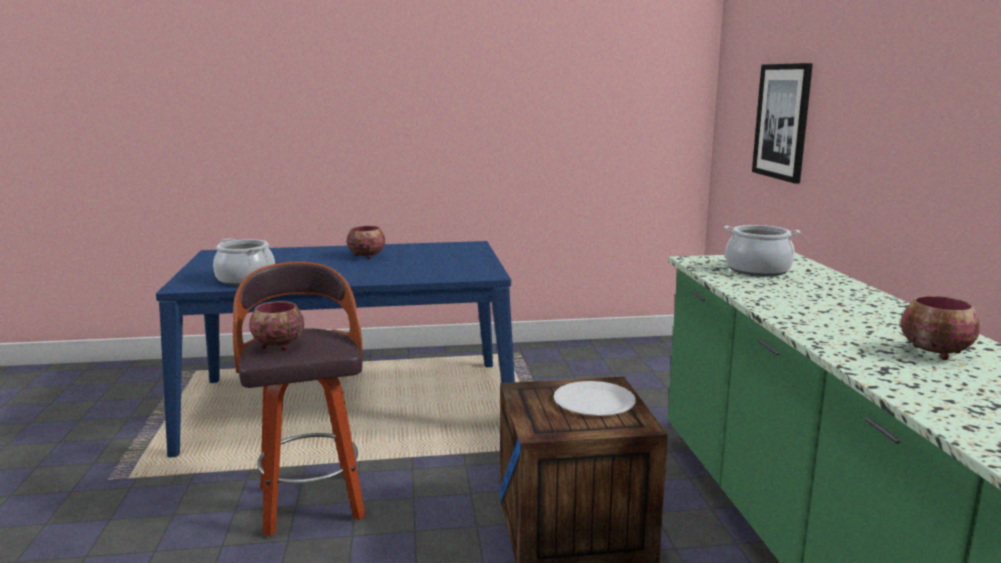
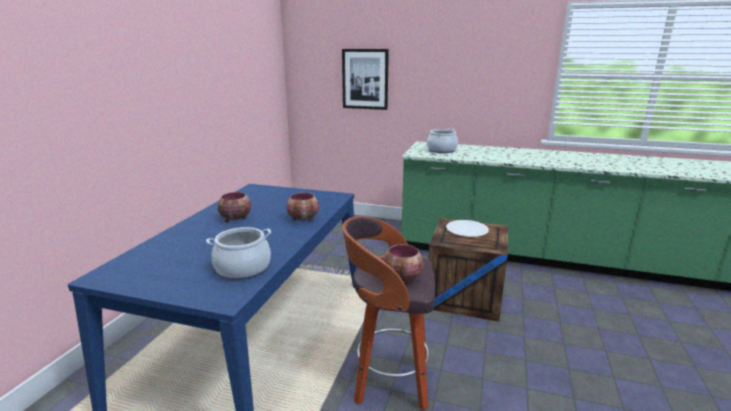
camera: 65 degrees left, 5 degrees up
(936, 353) = (561, 156): bowl -> bowl (304, 219)

